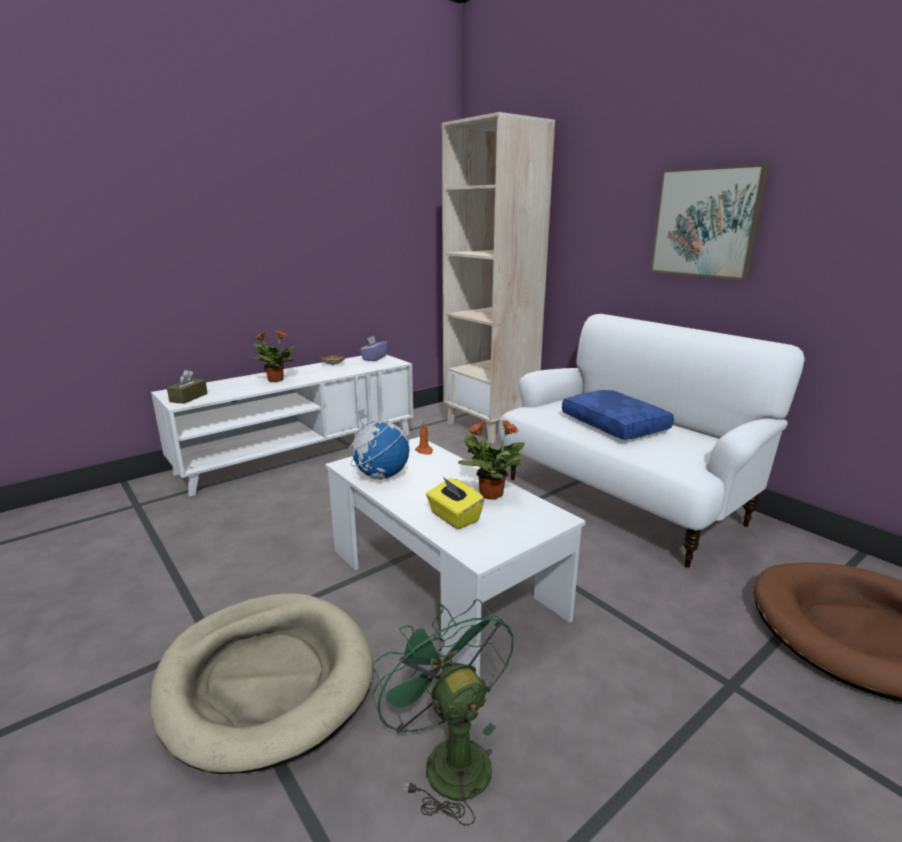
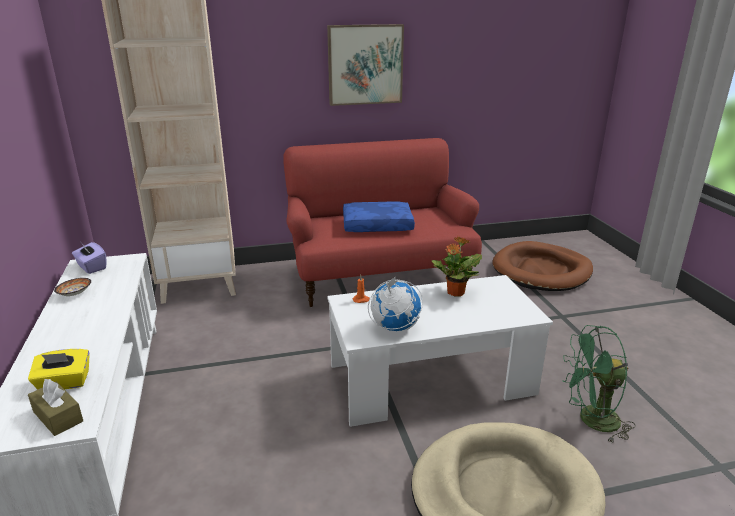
camera: 65 degrees left, 5 degrees up
(275, 380) = (79, 340): potted plant -> none
(454, 517) = (481, 313): yellow tissue box -> yellow tissue box (64, 383)
(623, 499) = (379, 277): white sofa -> red sofa

